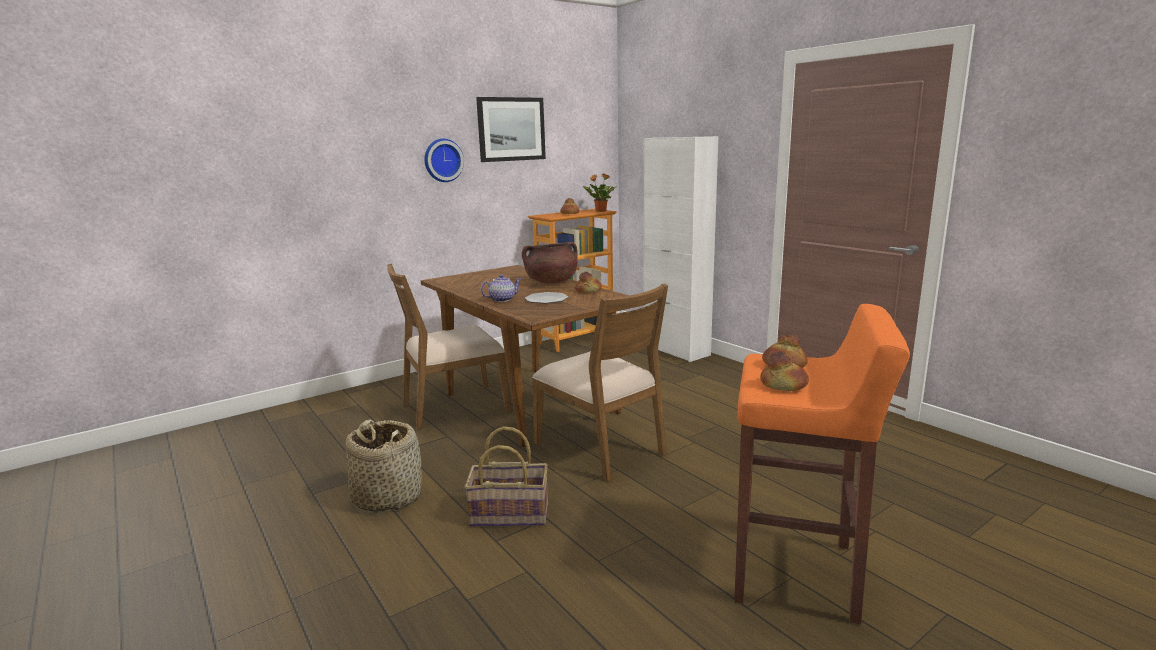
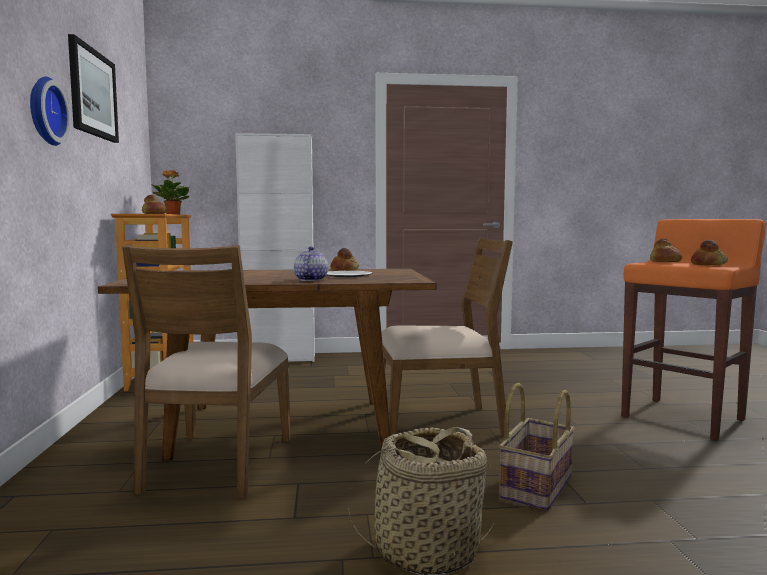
camera: 60 degrees left, 10 degrees down
(551, 282) = (277, 271): brown cooking pot -> none

